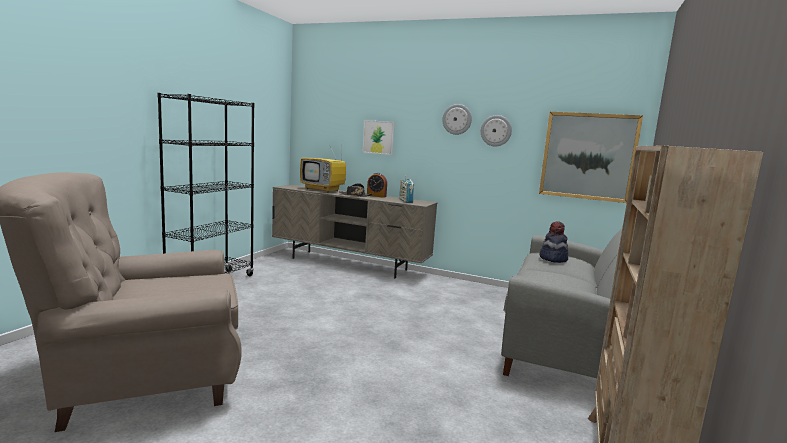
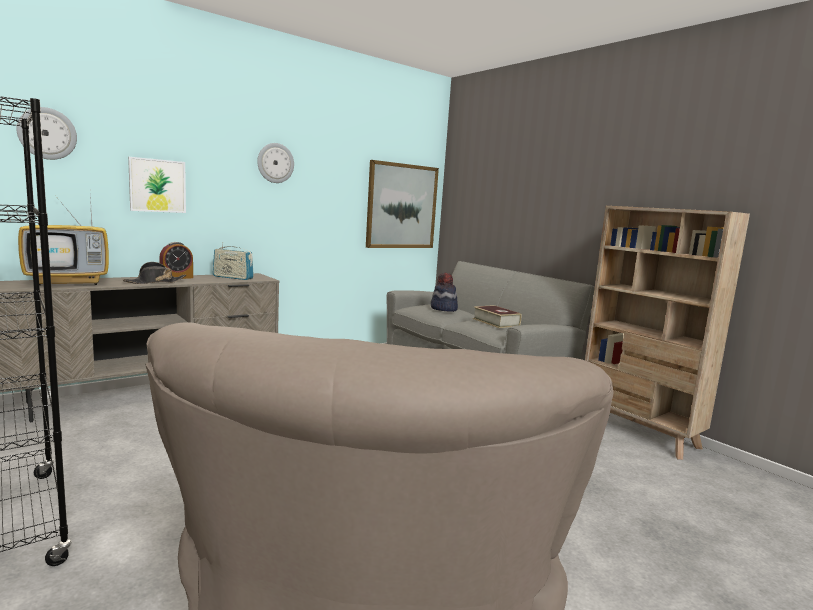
camera: 60 degrees left, 0 degrees up
(496, 130) = (320, 179): wall clock -> wall clock (47, 133)
(555, 277) = (496, 322): none -> book

